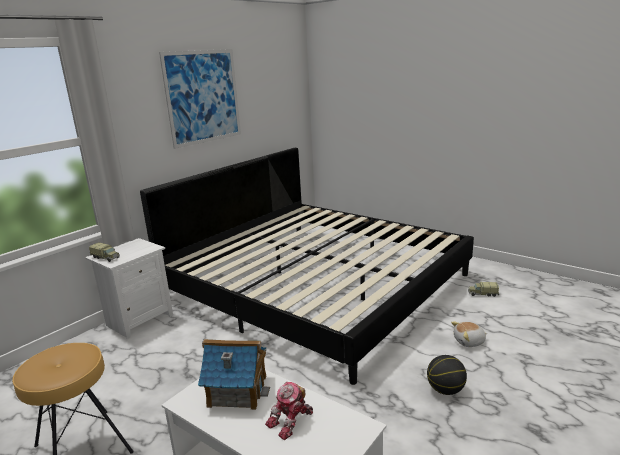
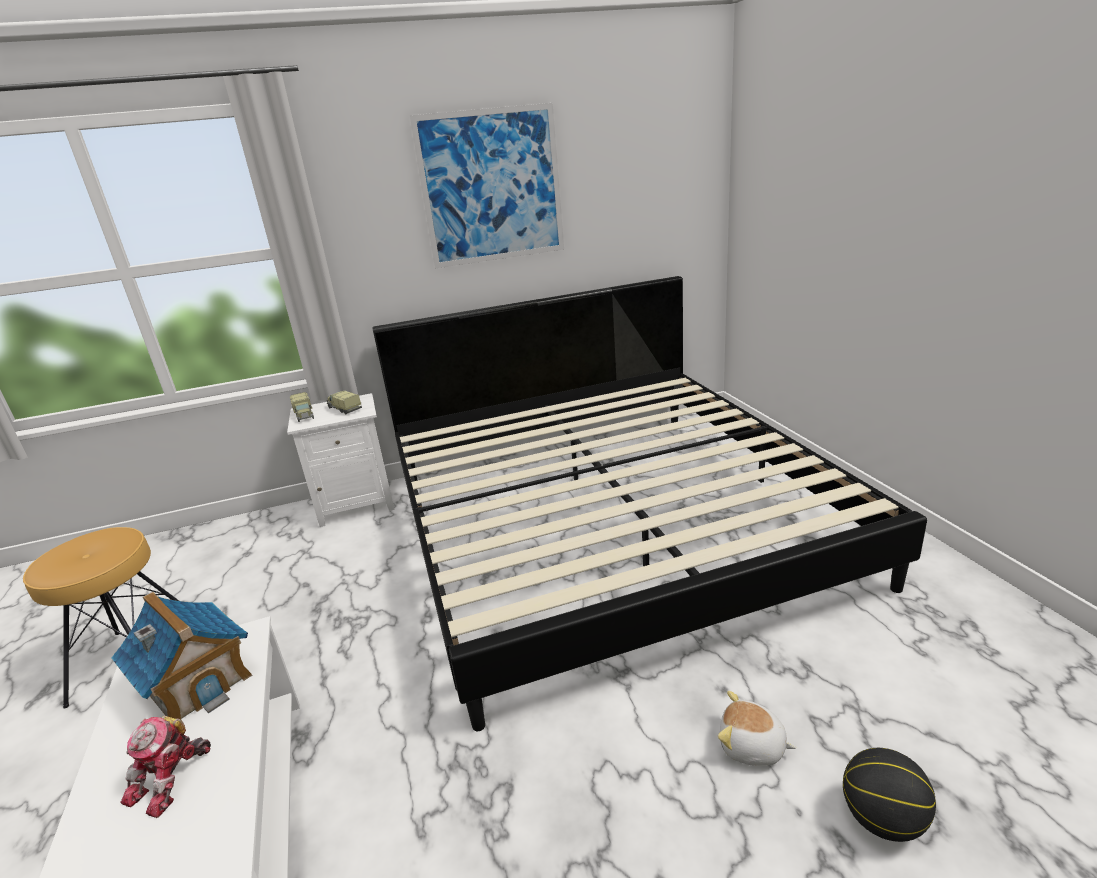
camera: 35 degrees right, 5 degrees up
(291, 421) = (172, 779): toy robot -> toy robot turned 60 degrees counterclockwise
(446, 390) = (599, 830): basketball -> basketball (882, 819)
(482, 294) = (893, 648): toy truck -> toy truck (344, 409)

